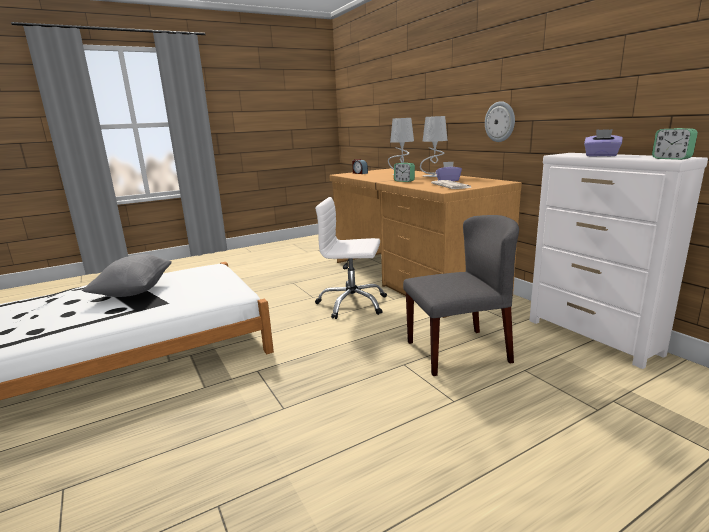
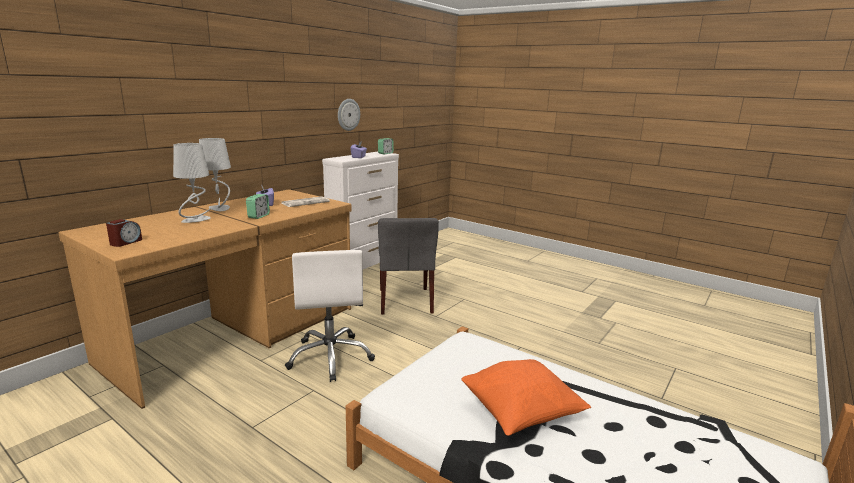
camera: 115 degrees left, 0 degrees up
(134, 291) = (520, 414): grey pillow -> orange pillow
(458, 351) = (405, 301): grey chair -> grey chair turned 150 degrees counterclockwise
(500, 122) = (256, 140): wall clock -> wall clock (348, 114)

